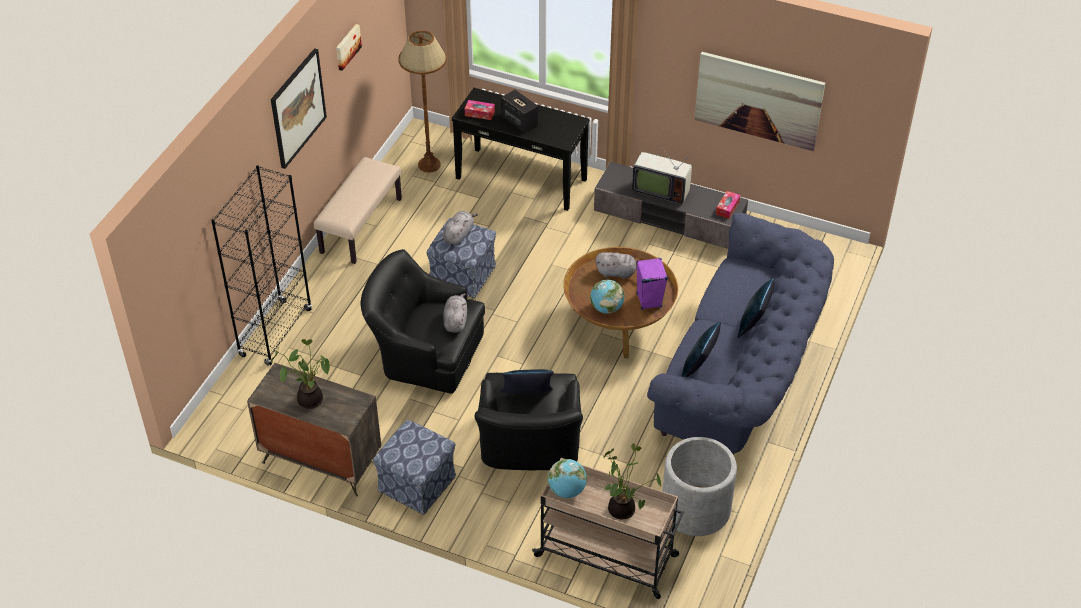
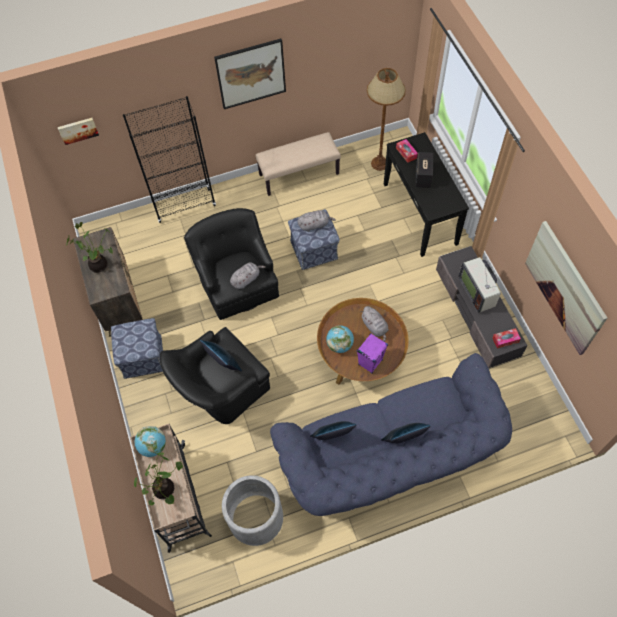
camera: 50 degrees right, 15 degrees up
(347, 46) = (328, 50): picture -> picture (78, 130)

